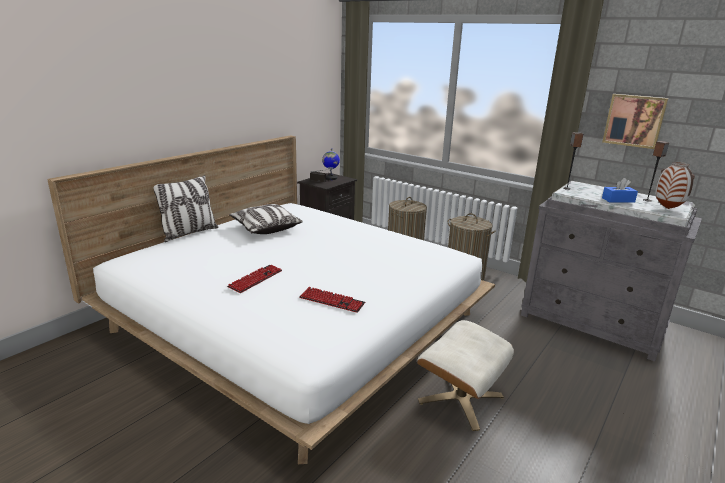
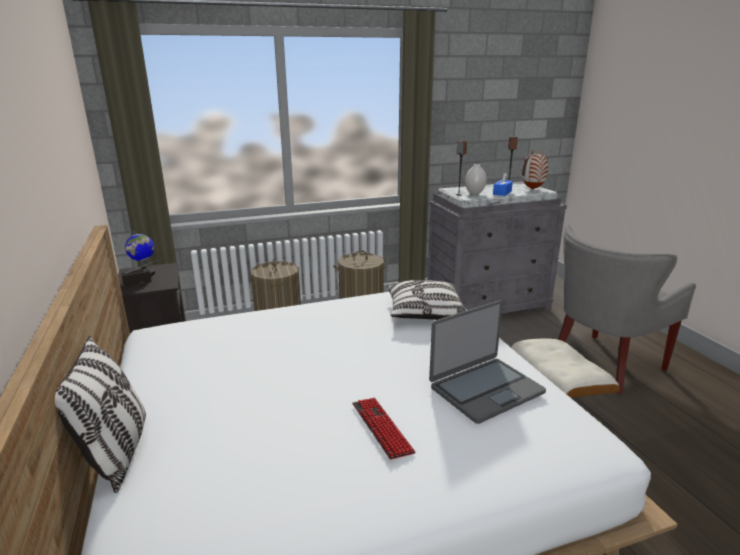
camera: 55 degrees left, 0 degrees up
(265, 228) = (215, 373): pillow -> pillow (424, 313)
(332, 301) = (485, 389): keyboard -> laptop
(588, 192) = (474, 193): none -> white vase
(590, 417) = (603, 364): none -> grey armchair
(634, 120) = (465, 124): picture -> none

